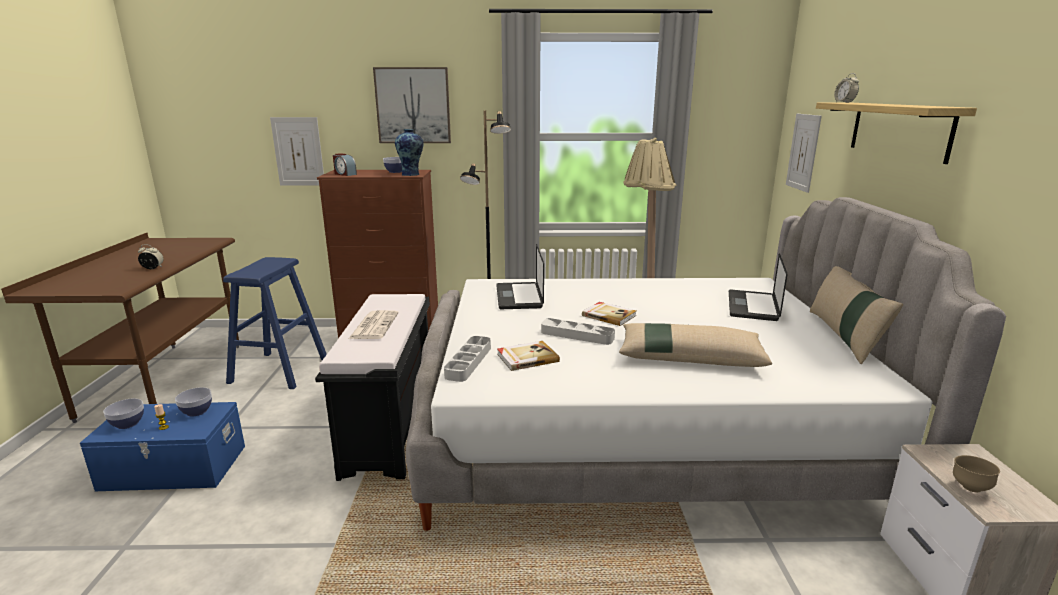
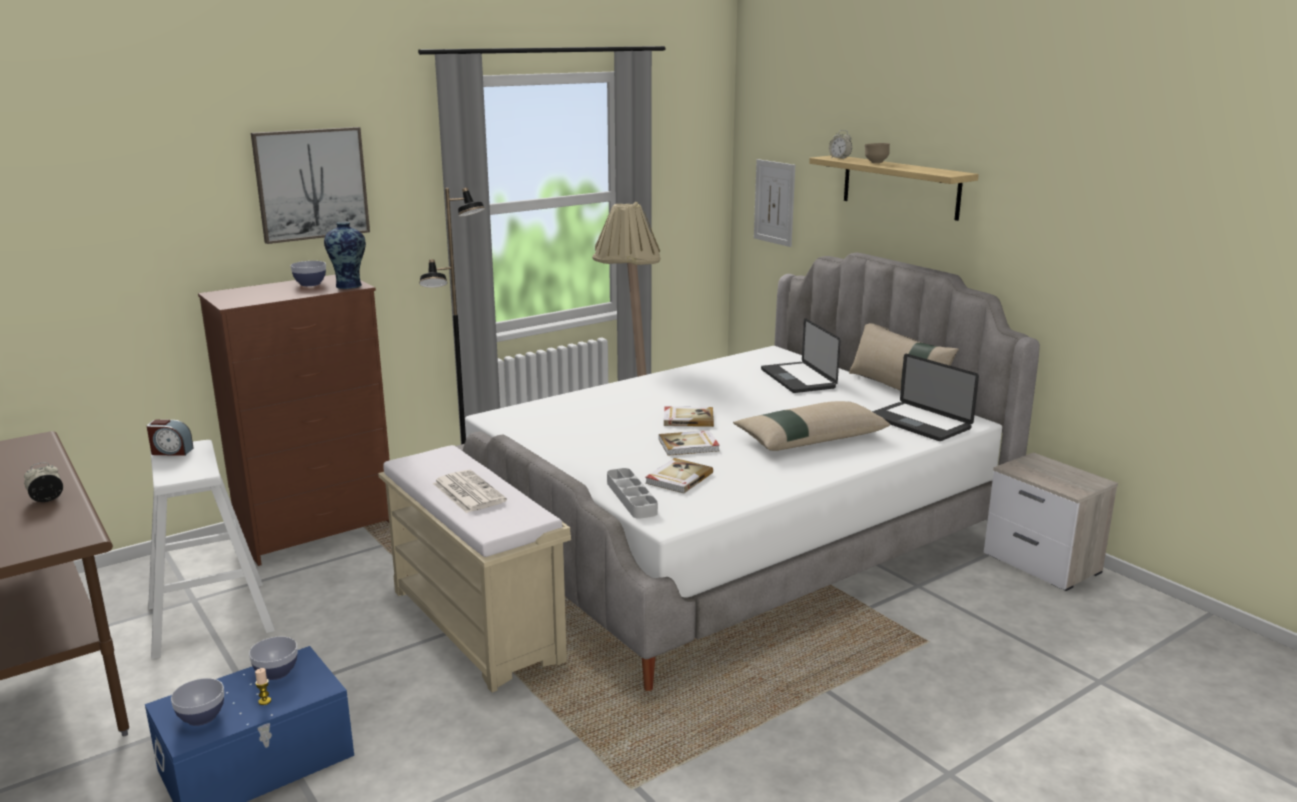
camera: 35 degrees left, 0 degrees up
(279, 370) = (210, 618): blue stool -> white stool
(298, 151) = (129, 272): picture -> none
(345, 174) = (248, 299): alarm clock -> alarm clock (171, 451)
(390, 429) = (478, 626): black bench -> beige bench
(519, 297) = (566, 422): laptop -> laptop (919, 423)
(577, 335) = (689, 445): grey tray -> book
(969, 487) = (1053, 482): brown bowl -> brown bowl (875, 163)

